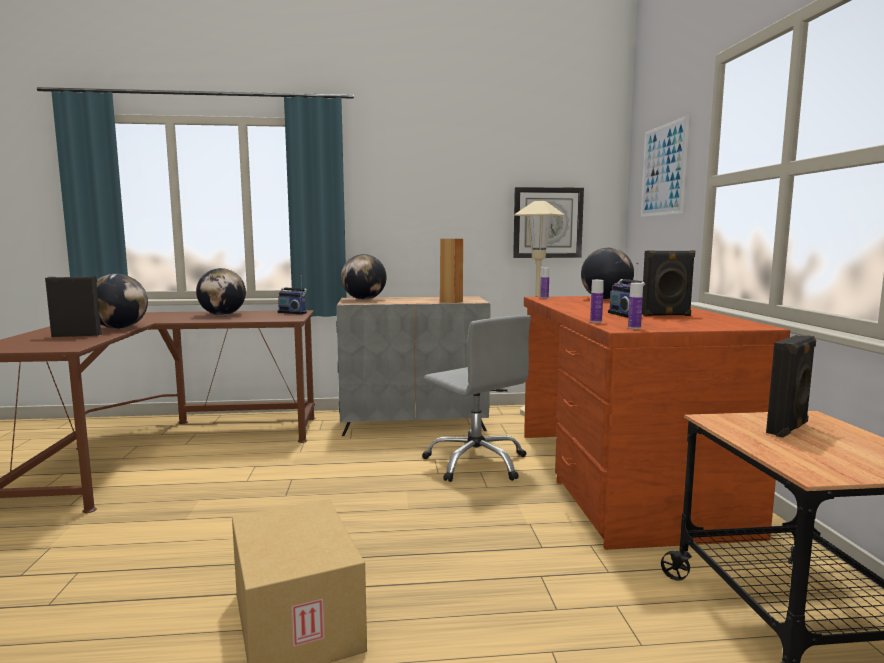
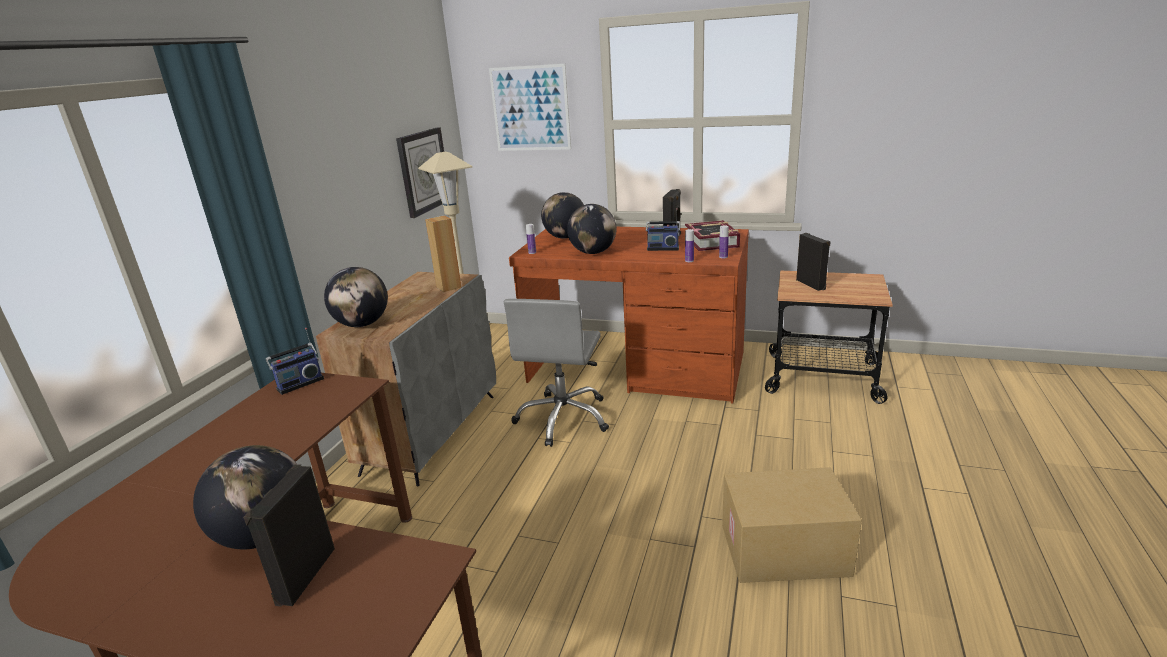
camera: 65 degrees left, 15 degrees up
(222, 315) = (237, 439): globe -> globe (593, 252)
(476, 463) = (563, 418): grey office chair -> grey office chair turned 120 degrees clockwise
(689, 323) = (712, 242): none -> book

